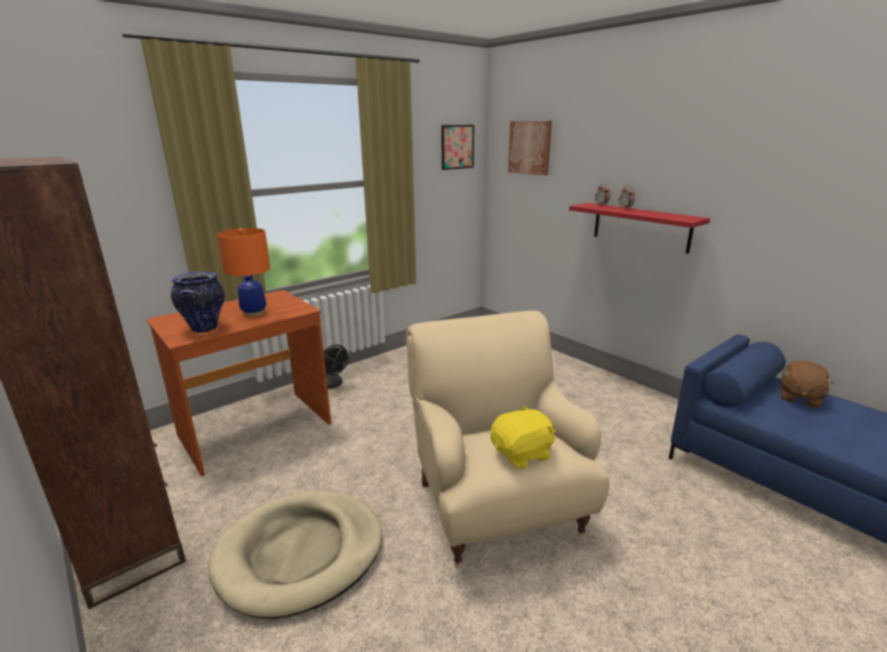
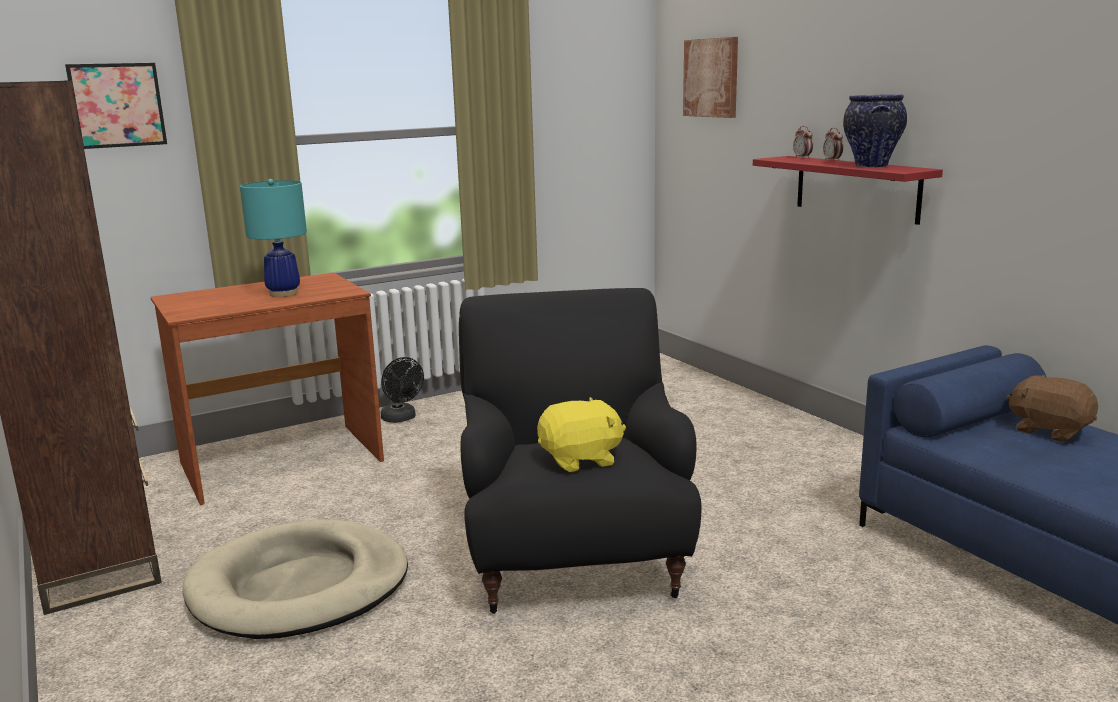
camera: 10 degrees right, 5 degrees down
(204, 328) = (217, 306): vase -> vase (871, 166)
(254, 313) = (283, 294): orange table lamp -> turquoise table lamp
(457, 147) = (607, 80): picture -> picture (117, 105)
(496, 507) = (574, 560): beige armchair -> black armchair
(799, 397) = (1049, 431): brown plush toy -> brown plush toy turned 90 degrees clockwise

